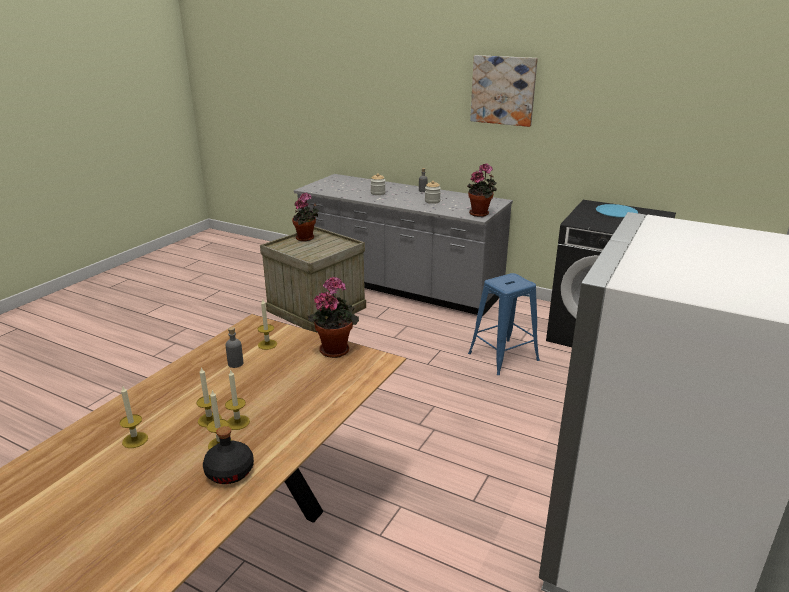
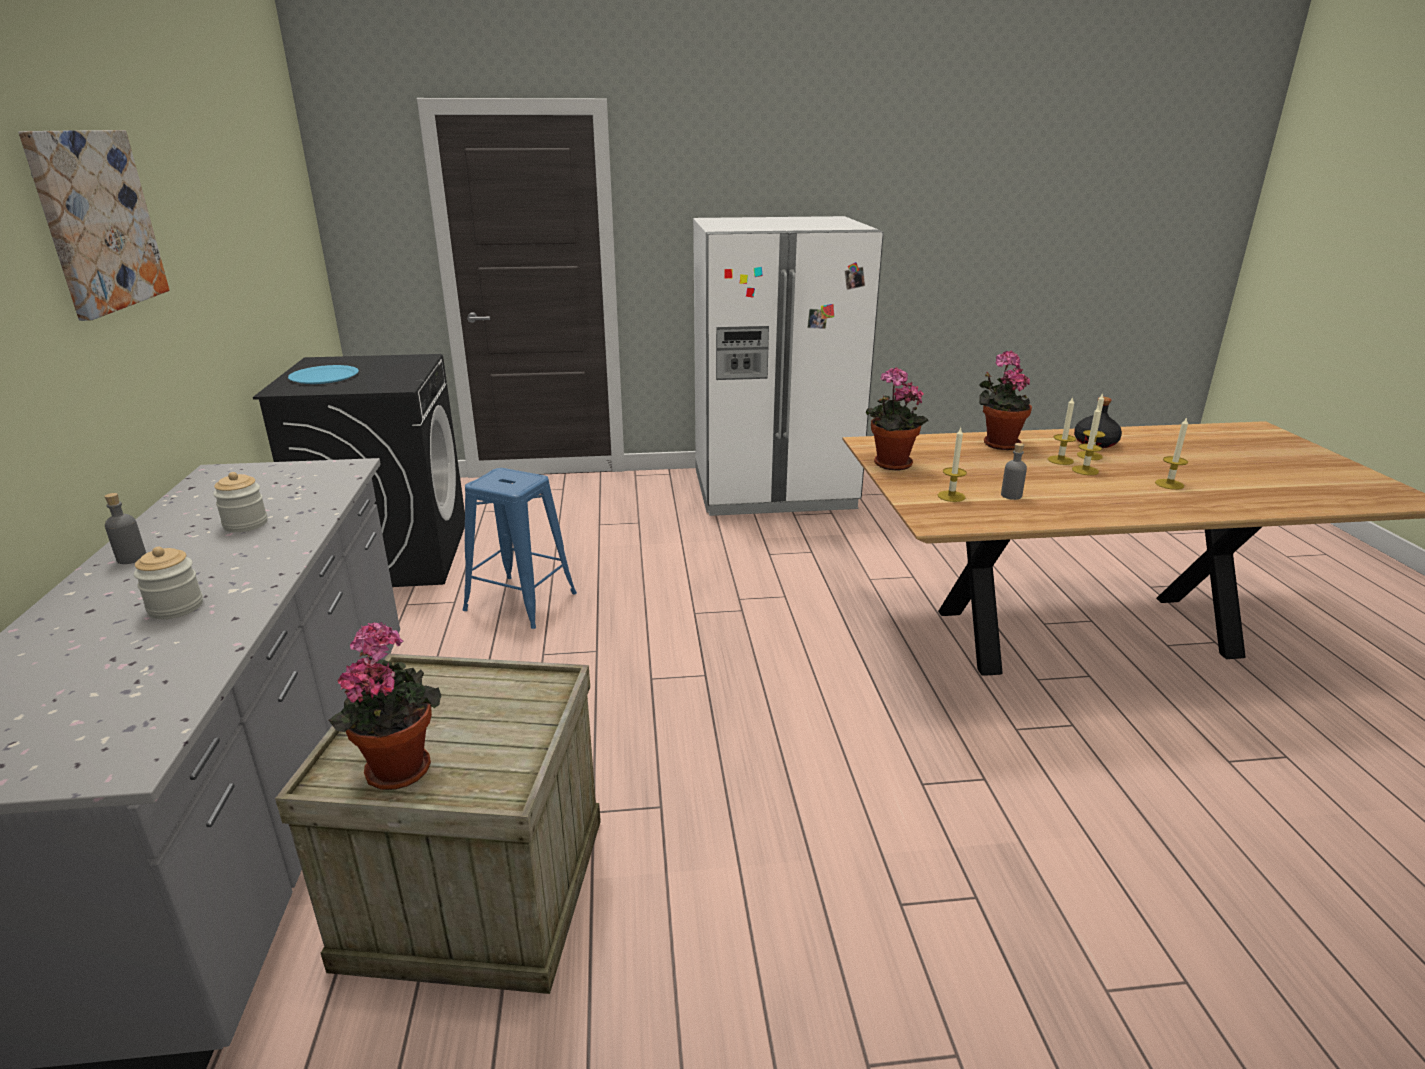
camera: 125 degrees left, 0 degrees up
(480, 214) = (327, 468): potted plant -> potted plant (998, 444)

